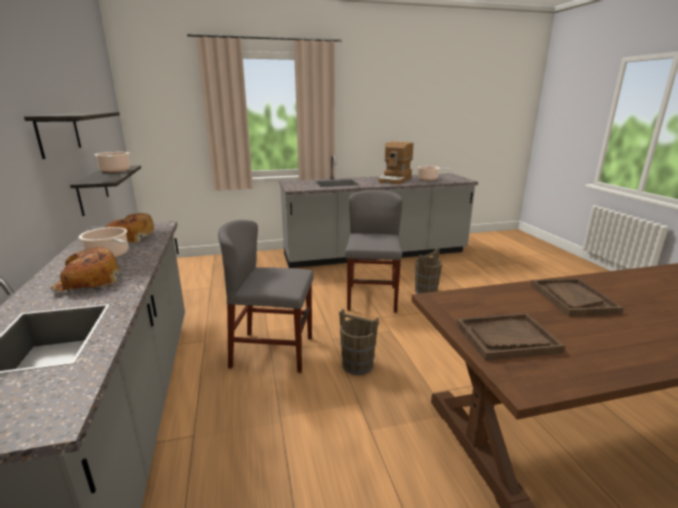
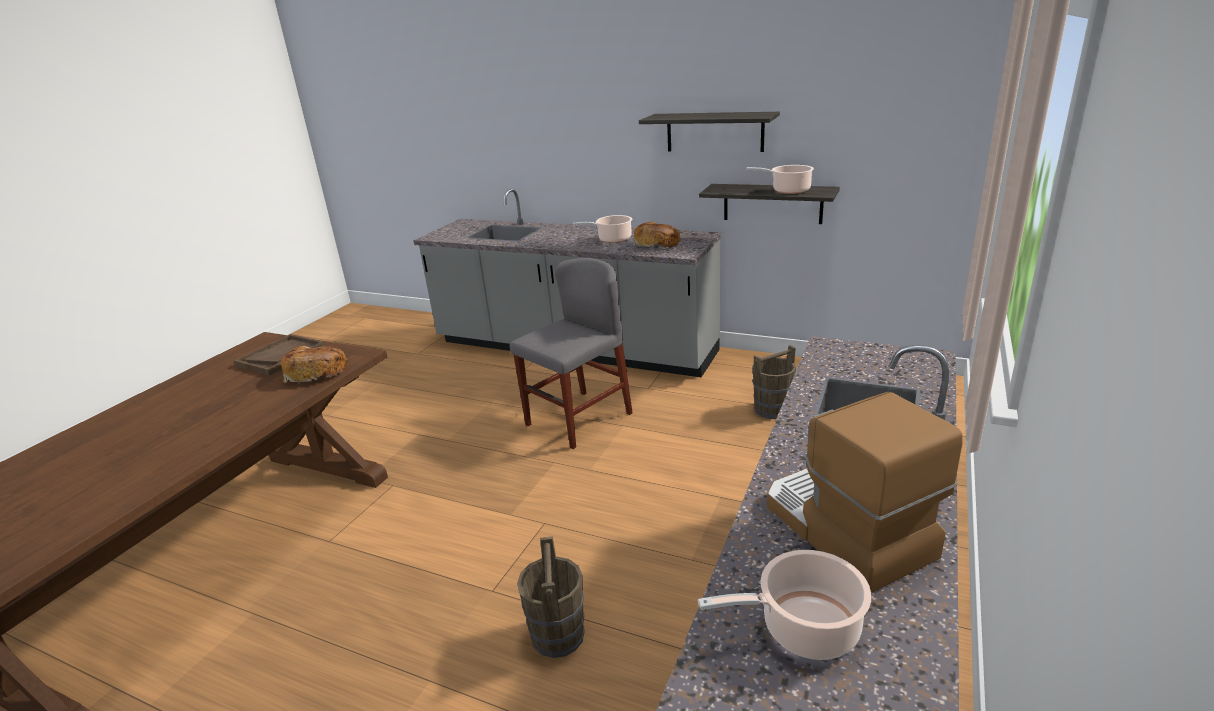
camera: 130 degrees right, 5 degrees up
(88, 281) = (566, 236): bread -> bread (316, 372)
(357, 364) = (489, 460): brown bucket -> brown bucket (772, 409)
(372, 298) = (607, 544): grey chair -> none
(572, 298) = (220, 418): brown tray -> none

